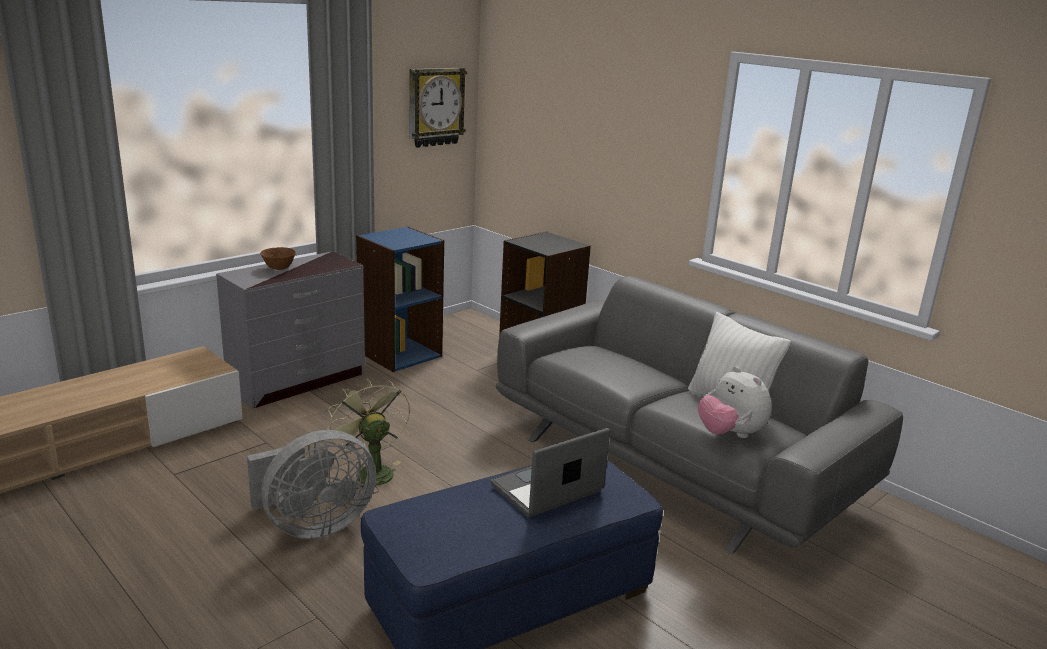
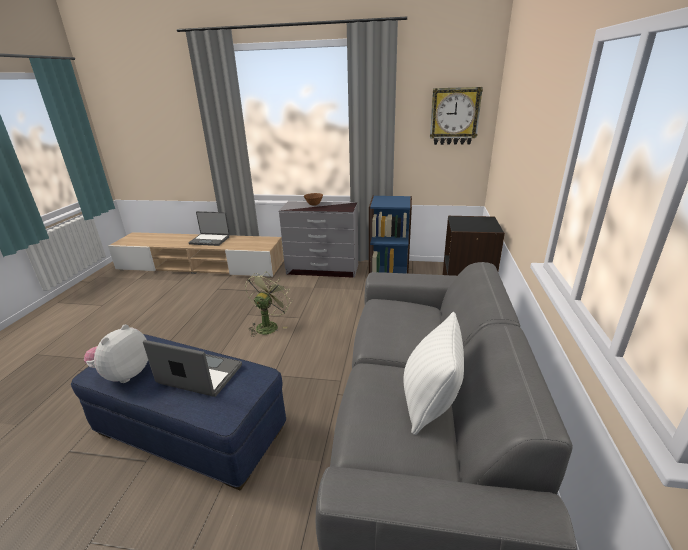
camera: 55 degrees right, 5 degrees up
(68, 394) = (210, 240): none -> laptop
(313, 525) = (209, 336): grey fan -> none
(730, 434) = (363, 423): plush toy -> plush toy (124, 374)

